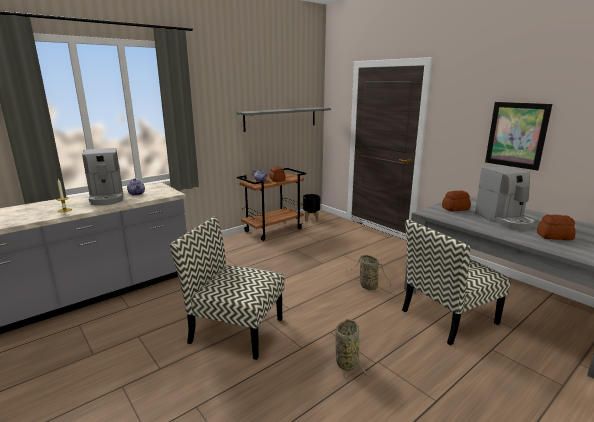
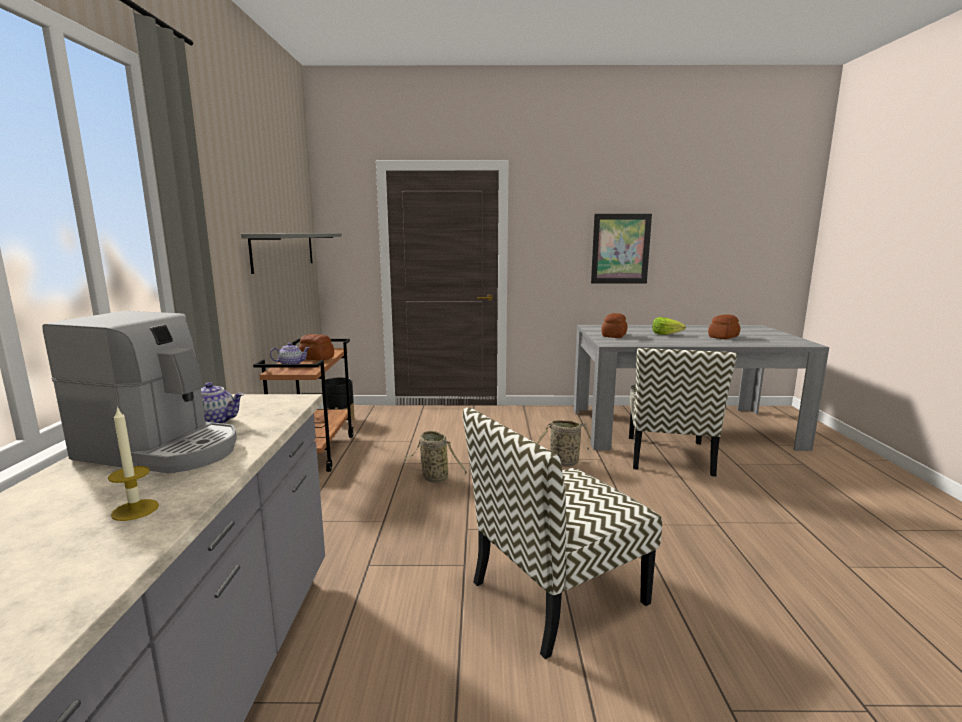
camera: 50 degrees left, 5 degrees down
(346, 361) = (704, 540): basket -> basket (433, 477)
(505, 220) = (666, 334): coffee machine -> lettuce

